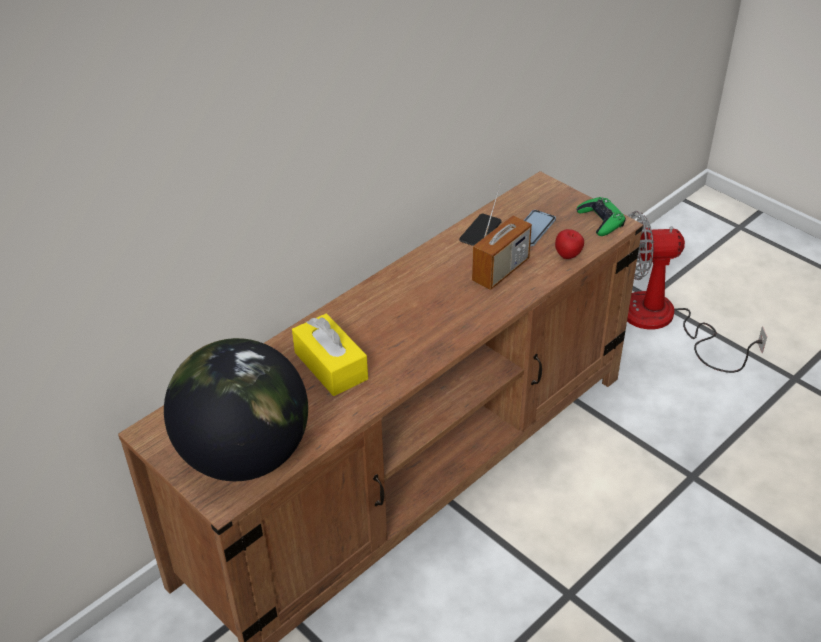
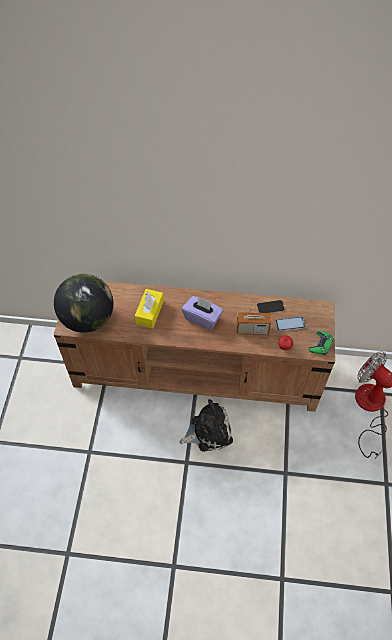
camera: 50 degrees right, 15 degrees up
(417, 311) = (202, 318): none -> purple tissue box
(536, 527) = (208, 431): none -> plush toy

